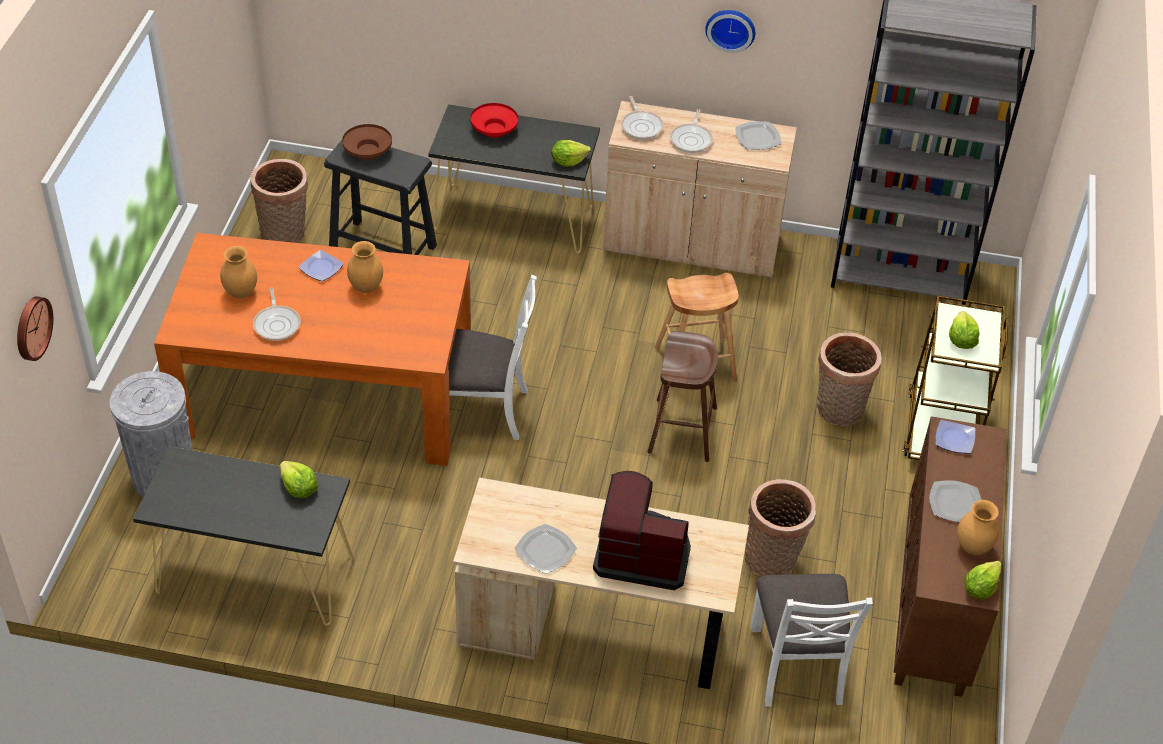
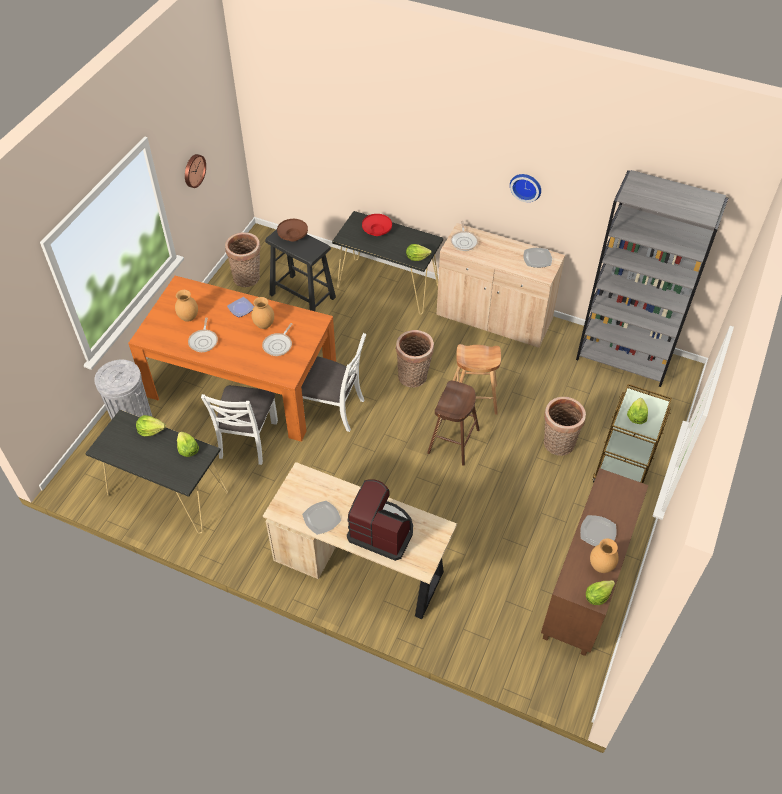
camera: 15 degrees right, 5 degrees up
(31, 328) = (30, 331): wall clock -> wall clock (193, 170)
(229, 469) = (151, 430): none -> lettuce
(692, 139) = (494, 254): frying pan -> frying pan (278, 345)
(773, 561) = (486, 539): basket -> basket (414, 377)
(797, 665) = (483, 613): white chair -> white chair (247, 439)
(953, 439) = (610, 487): plate -> none

